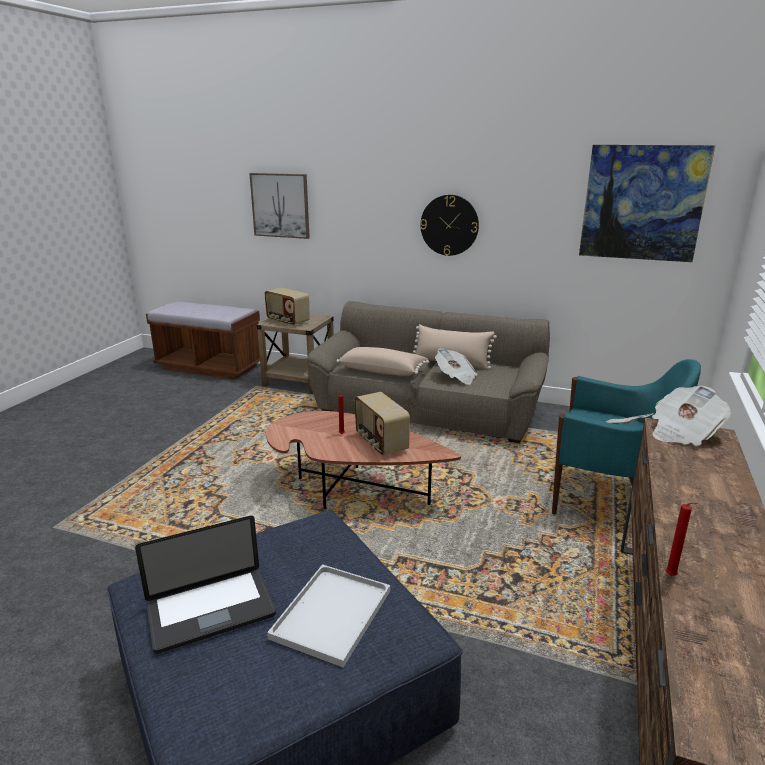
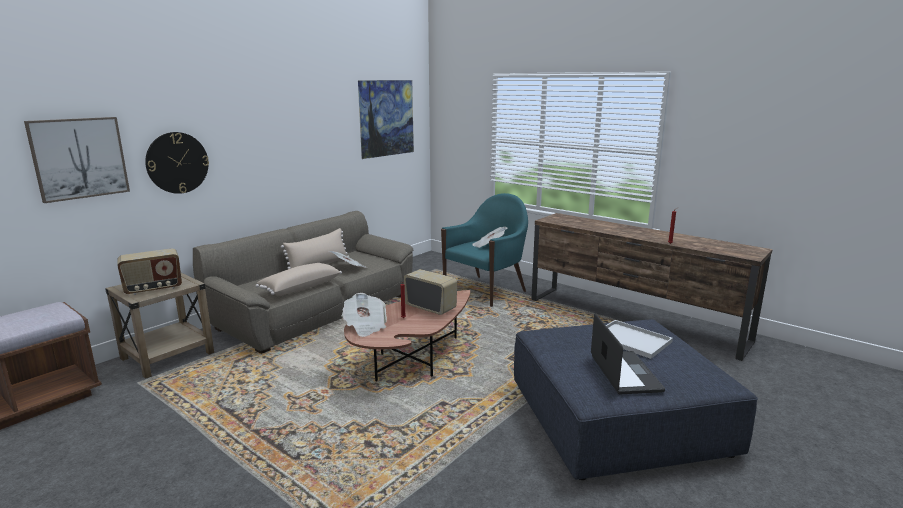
camera: 70 degrees left, 5 degrees down
(380, 443) = (430, 308): radio -> radio turned 135 degrees counterclockwise
(449, 225) = (274, 151): wall clock -> wall clock (177, 163)
(683, 432) = (555, 219): newspaper -> newspaper (365, 326)

